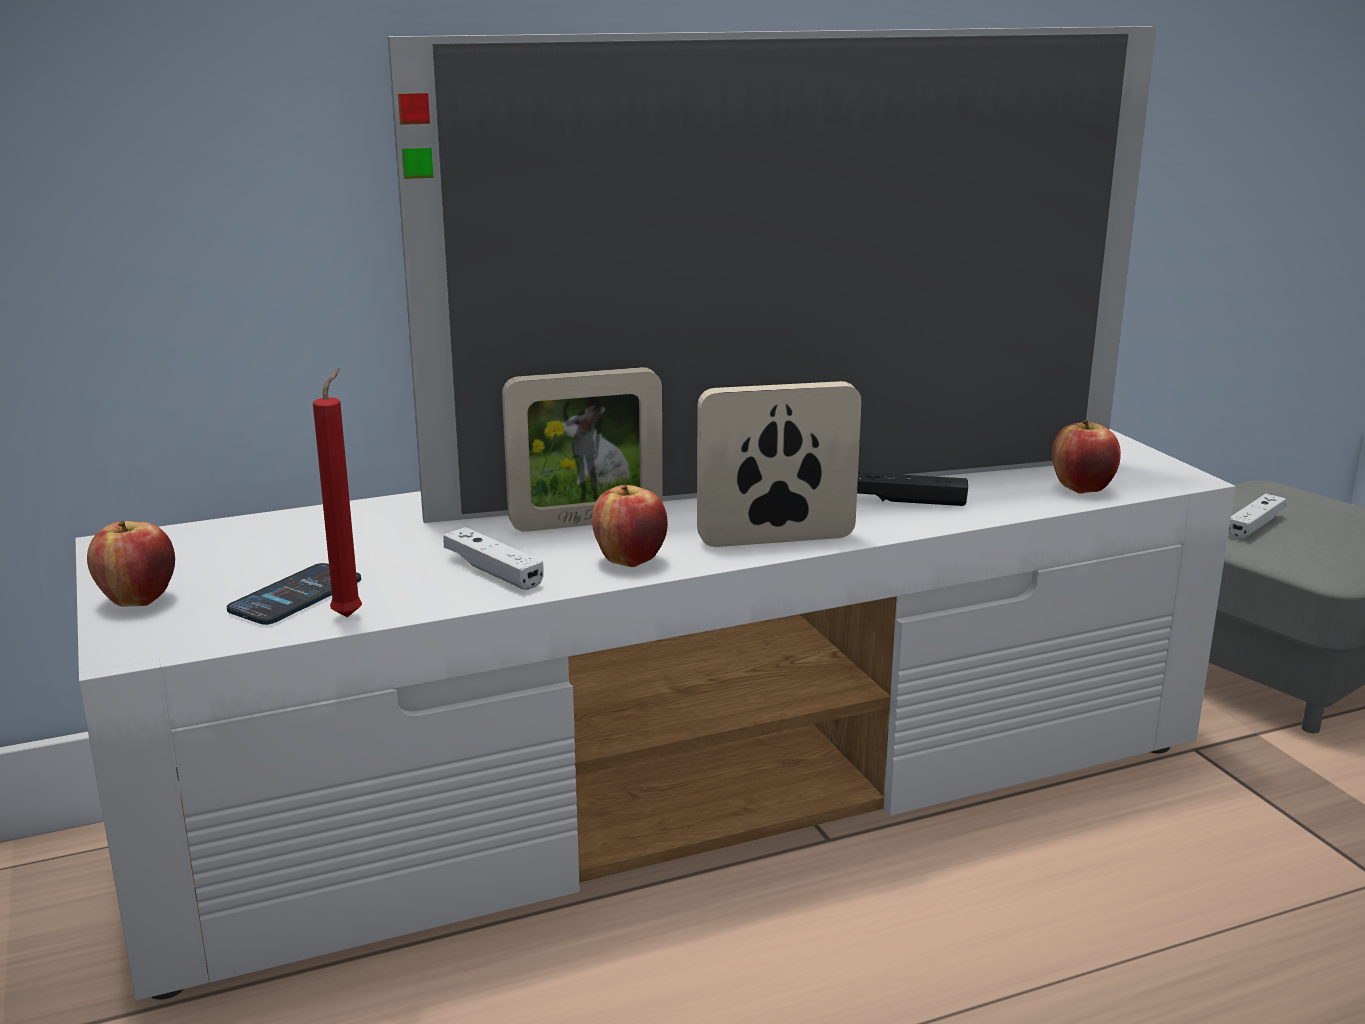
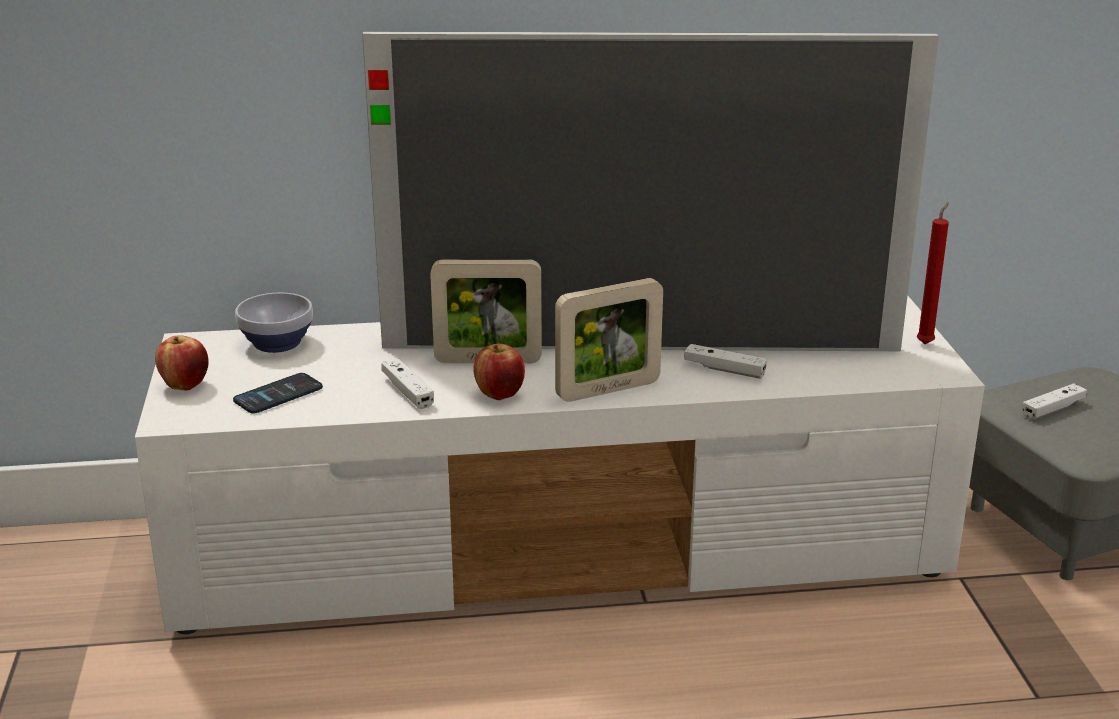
camera: 15 degrees right, 5 degrees up
(261, 534) = (276, 344): none -> bowl
(350, 615) = (305, 413): red candle -> red candle (926, 343)
(776, 539) = (608, 390): picture frame -> picture frame turned 150 degrees clockwise
(910, 501) = (724, 370): black game controller -> white game controller
(1082, 488) = (861, 374): apple -> none

